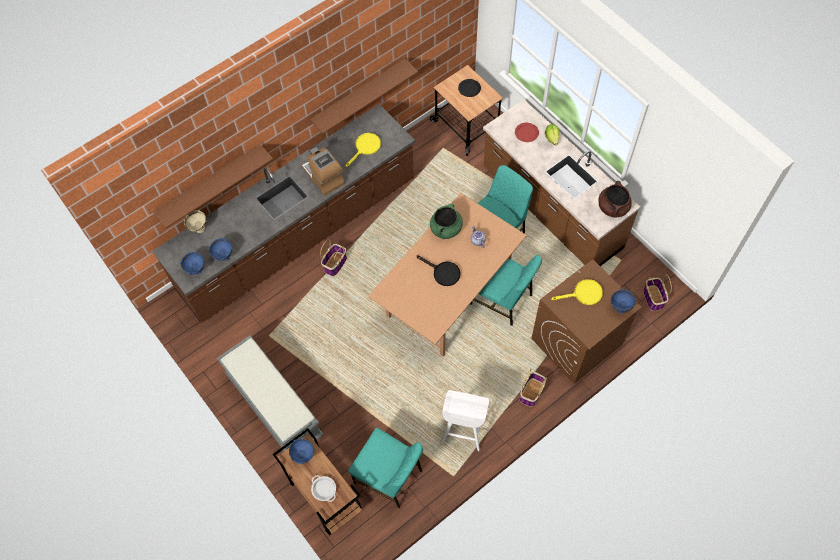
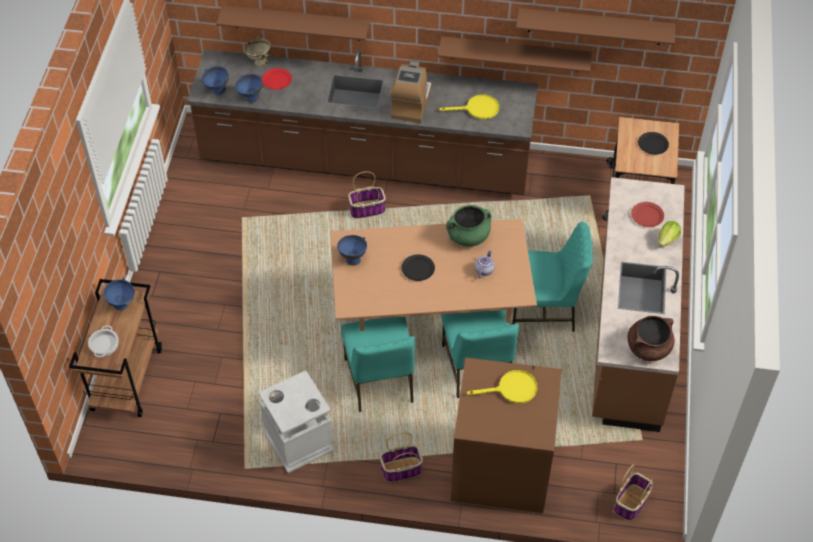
camera: 45 degrees right, 10 degrees down
(225, 231) = (277, 80): none -> red plate
(273, 405) = (177, 273): grey bench -> none
(389, 477) = (193, 416): turquoise chair -> turquoise chair (380, 381)
(403, 41) = (595, 26): none -> brown shelf
(443, 273) = (418, 269): black frying pan -> black plate
(462, 432) = (298, 442): white stool -> grey trash can
(583, 294) = (512, 389): yellow frying pan -> yellow frying pan turned 45 degrees counterclockwise
(620, 308) = (530, 432): blue bowl -> blue bowl (352, 259)

